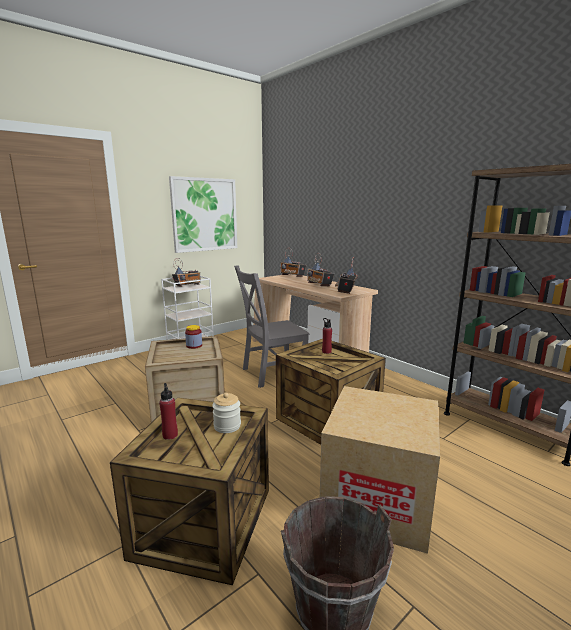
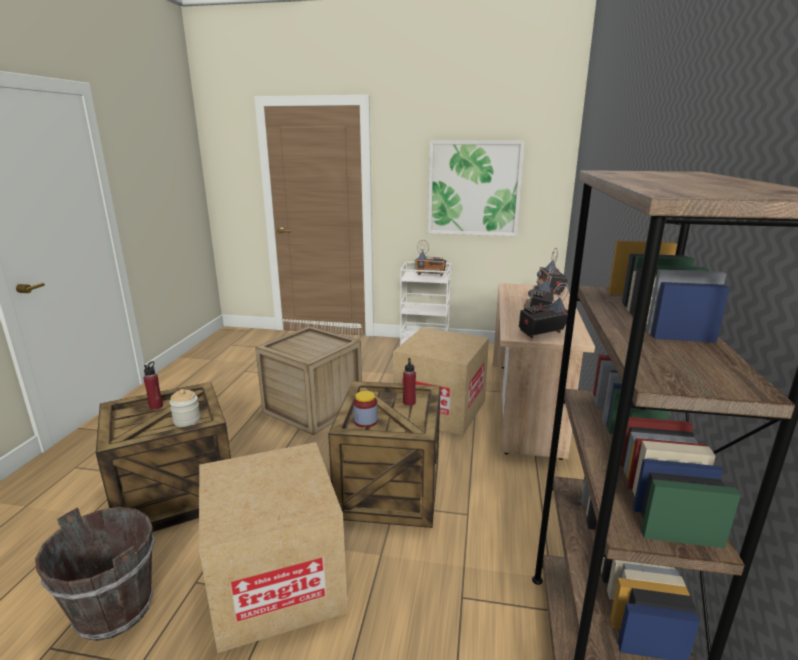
camera: 50 degrees right, 5 degrees up
(194, 346) = (325, 343): jar -> jar (365, 421)
(271, 373) = (440, 409): grey chair -> cardboard box

